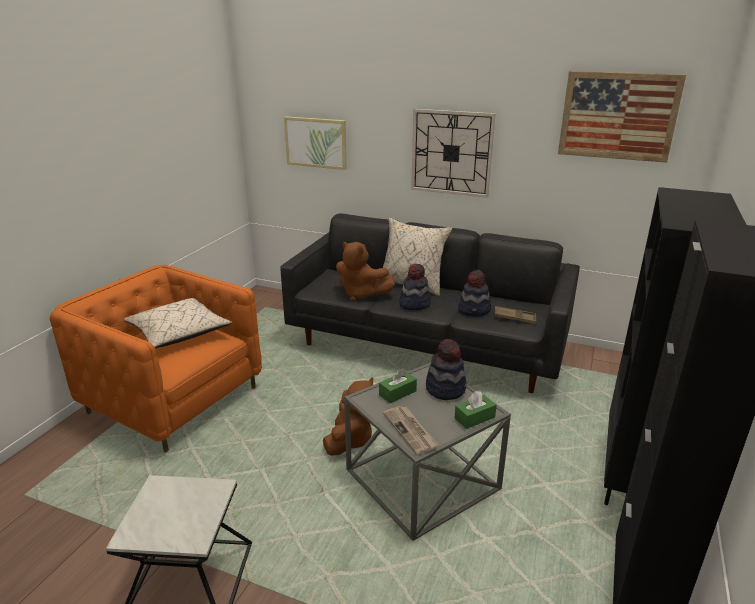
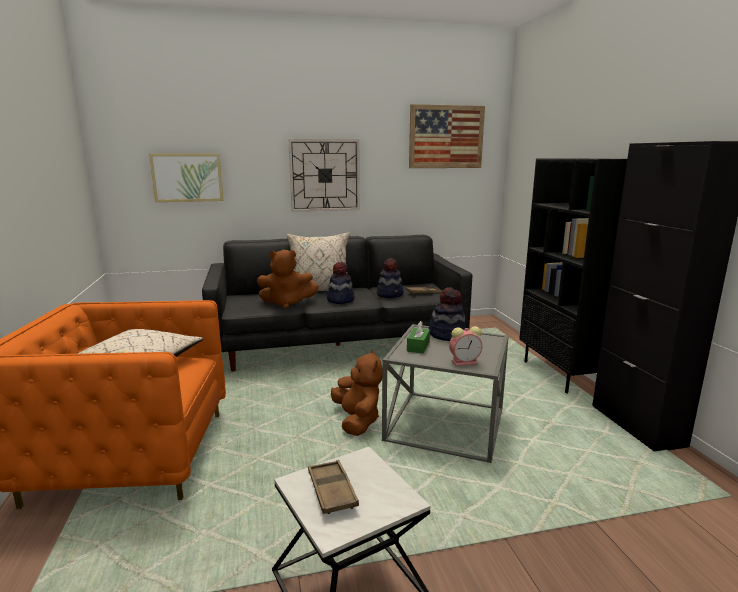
camera: 35 degrees left, 10 degrees down
(166, 504) = (332, 491): none -> brown tray
(410, 431) = (465, 362): newspaper -> alarm clock
(474, 418) = (492, 343): green tissue box -> none

